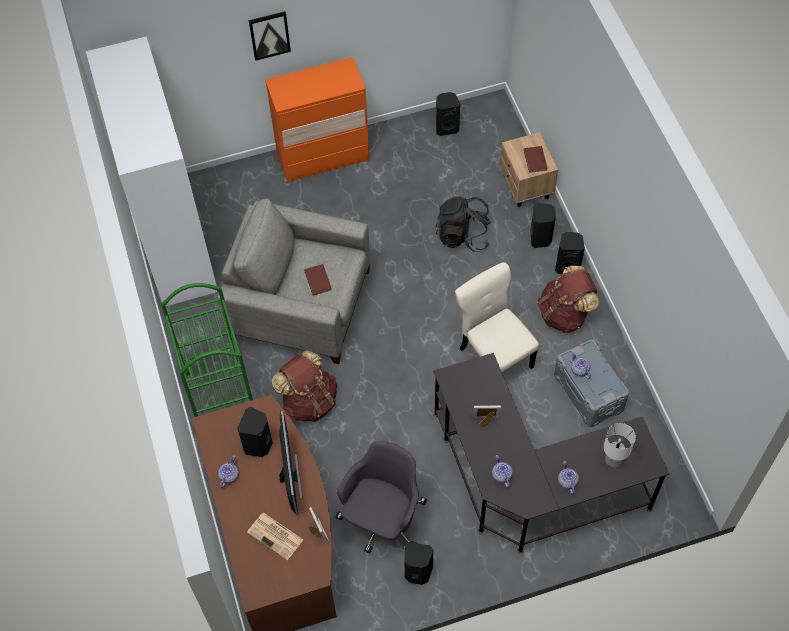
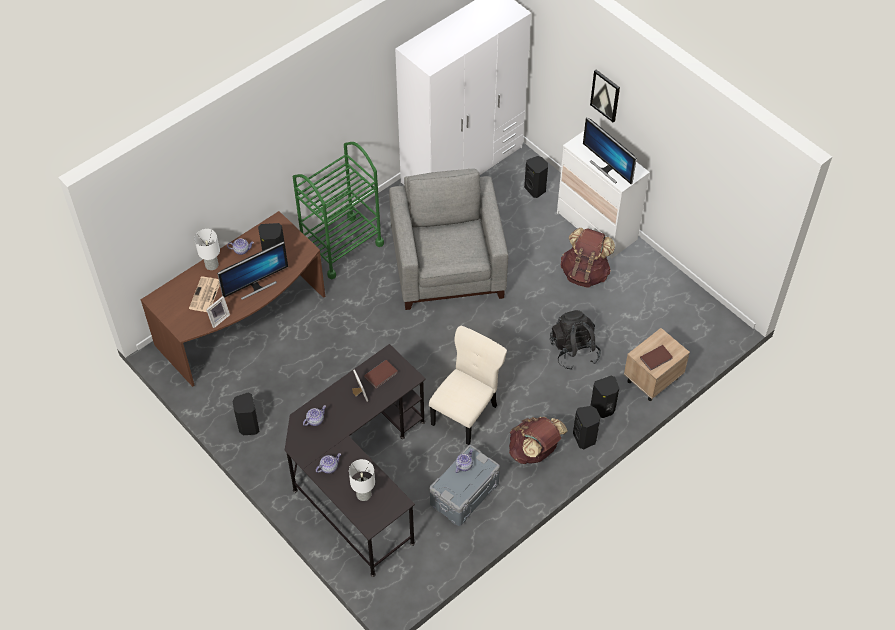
camera: 65 degrees right, 5 degrees down
(234, 516) = (211, 265): none -> white table lamp
(309, 401) = (363, 303): brown backpack -> brown backpack (585, 273)
(318, 280) = (444, 247): brown book -> brown book (381, 375)
(323, 157) = (596, 226): orange dresser -> white dresser
(329, 88) = (607, 169): none -> monitor
(382, 520) = (283, 387): grey office chair -> none
(446, 127) = (680, 300): black speaker -> black speaker (536, 189)

